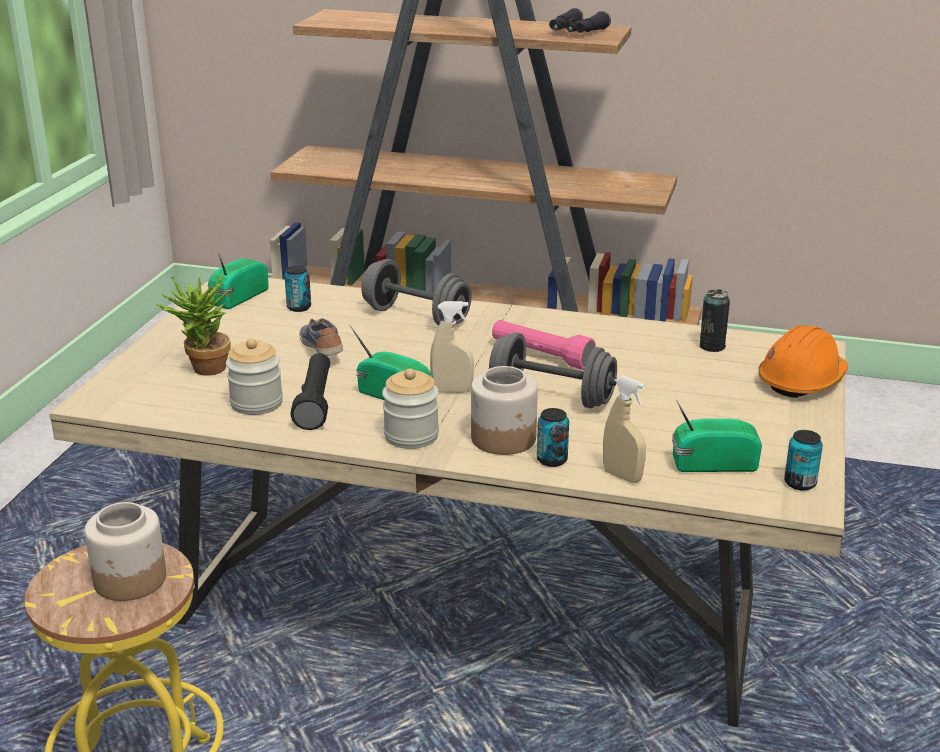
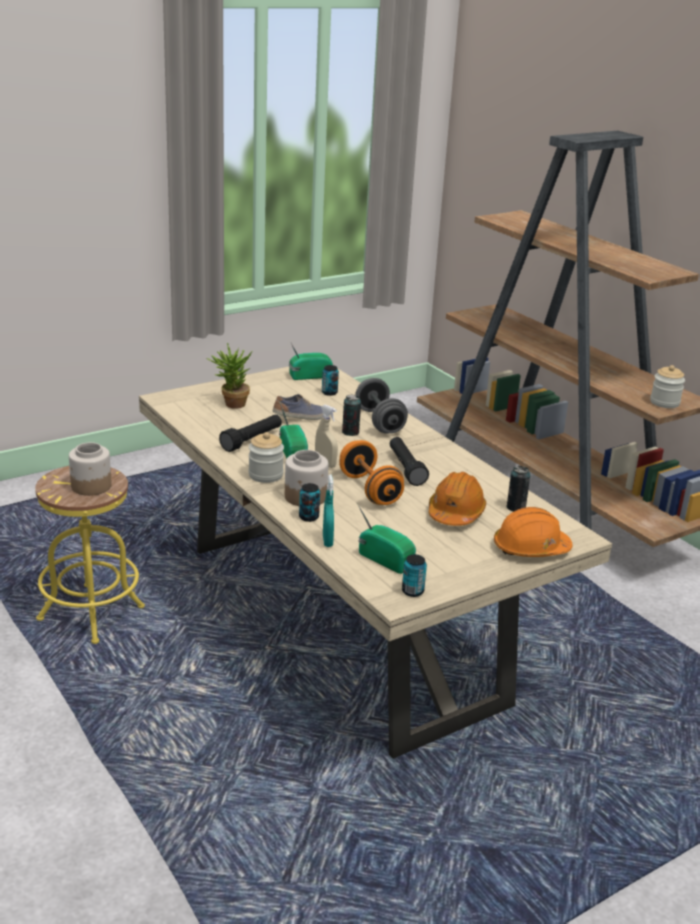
camera: 40 degrees right, 0 degrees up
(256, 403) = (226, 429): jar -> jar (664, 402)
(322, 350) = (301, 418): shoe -> shoe turned 45 degrees clockwise
(409, 342) = (350, 432): none -> can
(541, 356) = (406, 468): pink flashlight -> black flashlight
(551, 396) = (370, 490): grey dumbbell -> orange dumbbell
(575, 32) = (643, 267): black binoculars -> none
(622, 476) = (327, 541): beige spray bottle -> turquoise spray bottle
(675, 379) = (455, 513): none -> orange hard hat

